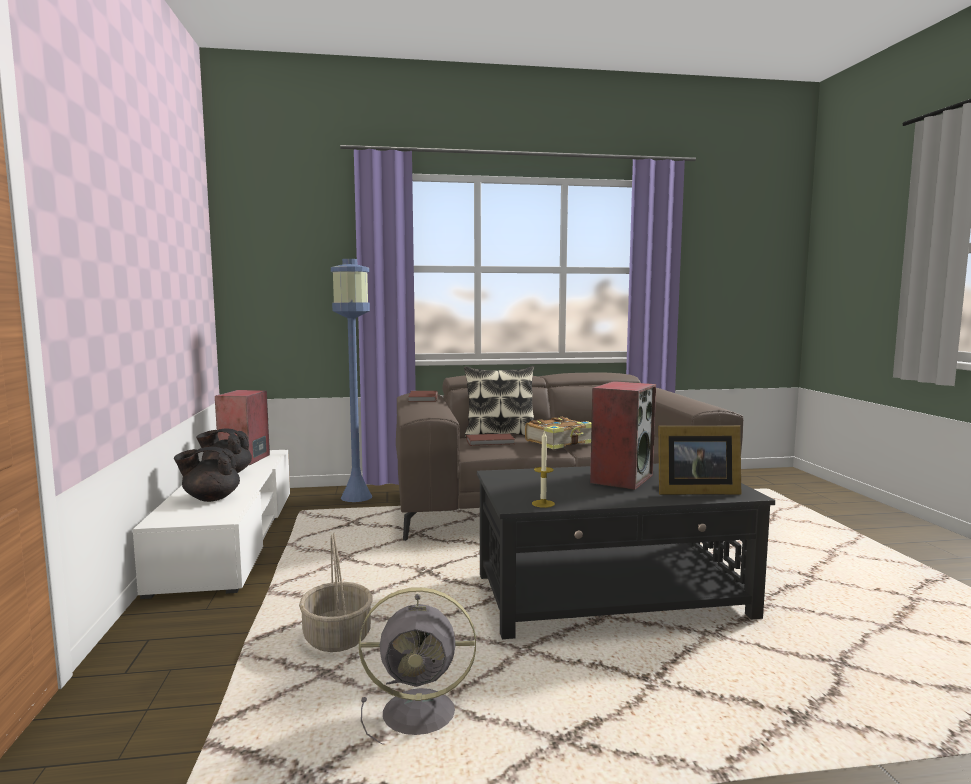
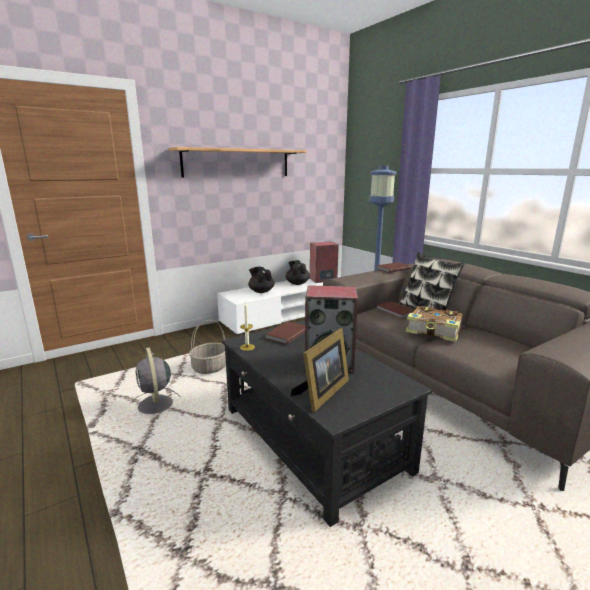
camera: 65 degrees right, 10 degrees up
(133, 236) = (237, 163): none -> shelf
(518, 482) = (286, 334): none -> brown book
(693, 491) = (322, 393): picture frame -> picture frame turned 120 degrees counterclockwise

